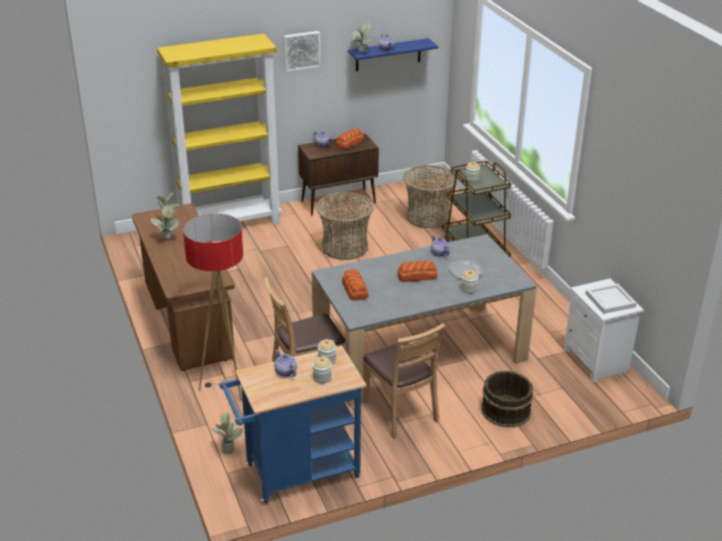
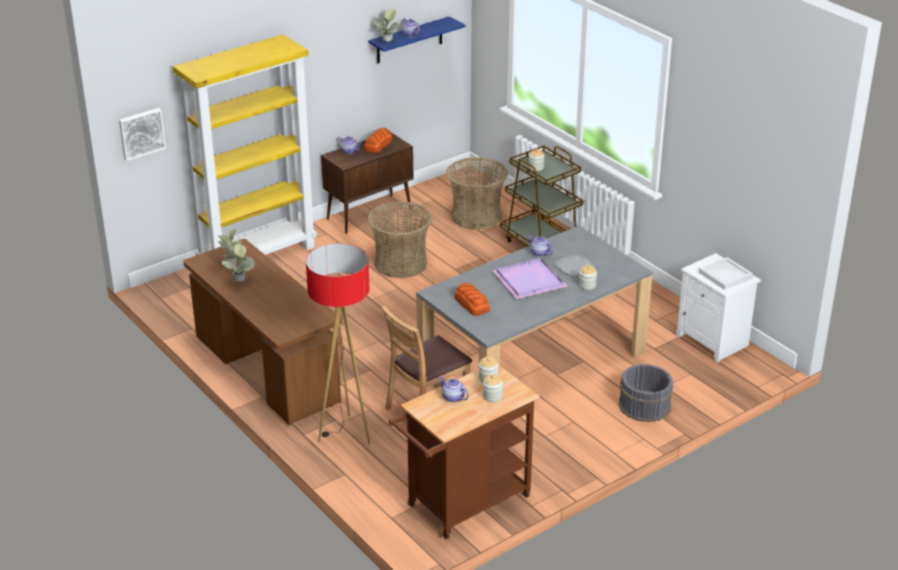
camera: 15 degrees left, 0 degrees up
(228, 447) = (380, 493): potted plant -> none
(295, 474) = (463, 505): blue cart -> brown cart
(301, 50) = (321, 48): picture -> picture (141, 133)
(400, 412) = (540, 426): brown chair -> none
(416, 276) = (528, 280): bread -> purple tray
(505, 410) = (644, 405): brown bucket -> grey bucket

